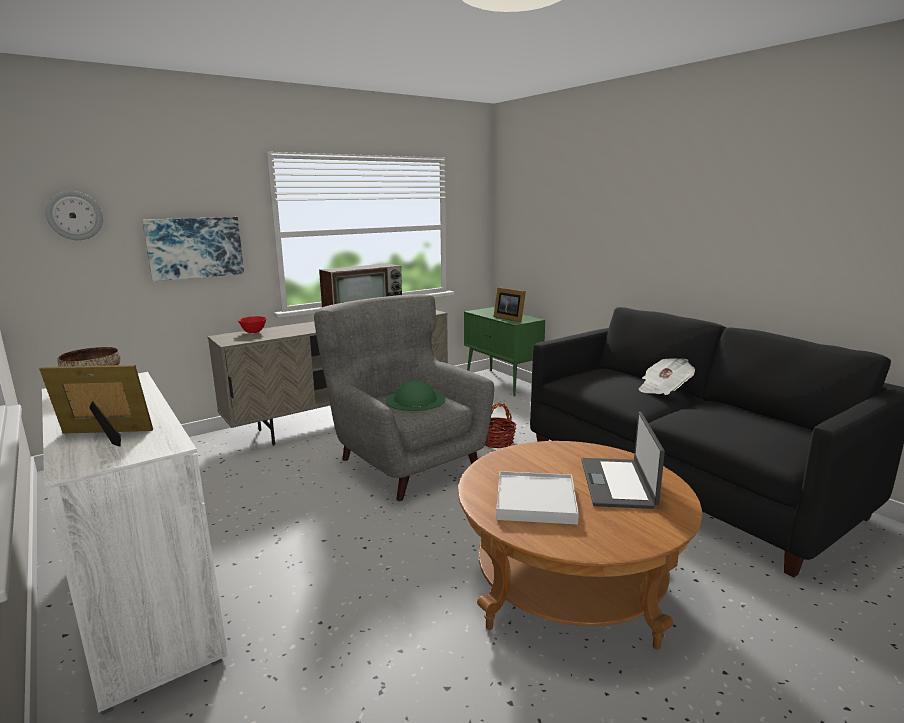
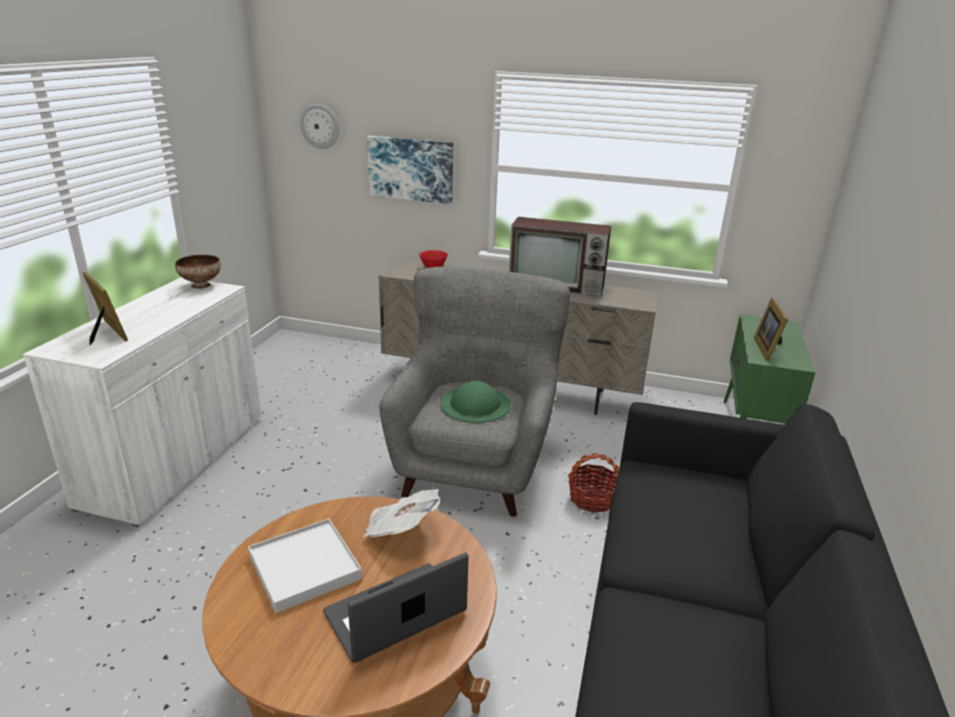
camera: 50 degrees right, 10 degrees up
(663, 389) = (723, 562): newspaper -> newspaper (400, 529)

